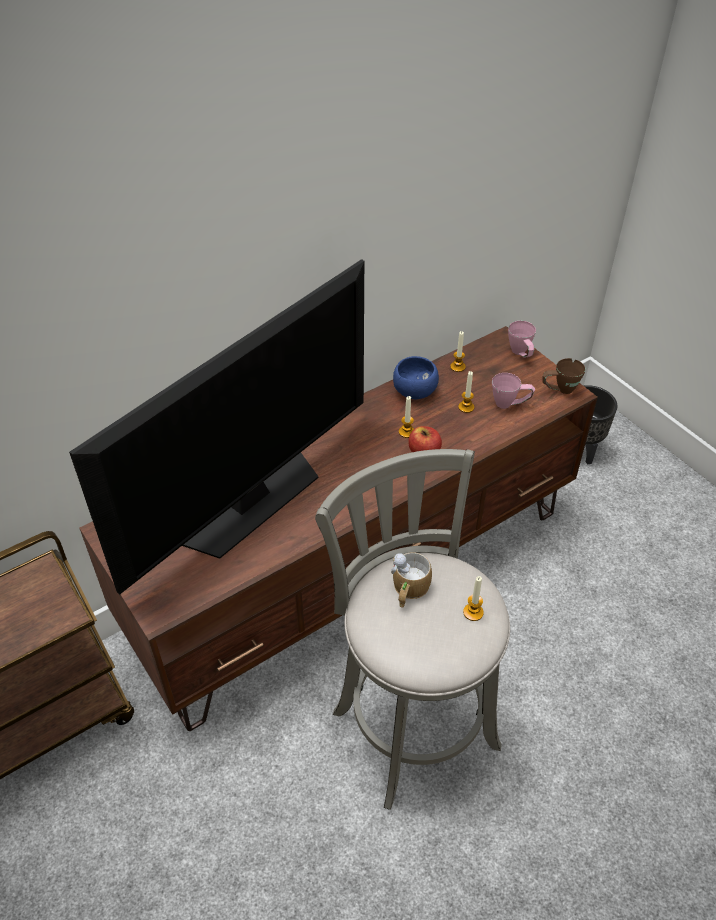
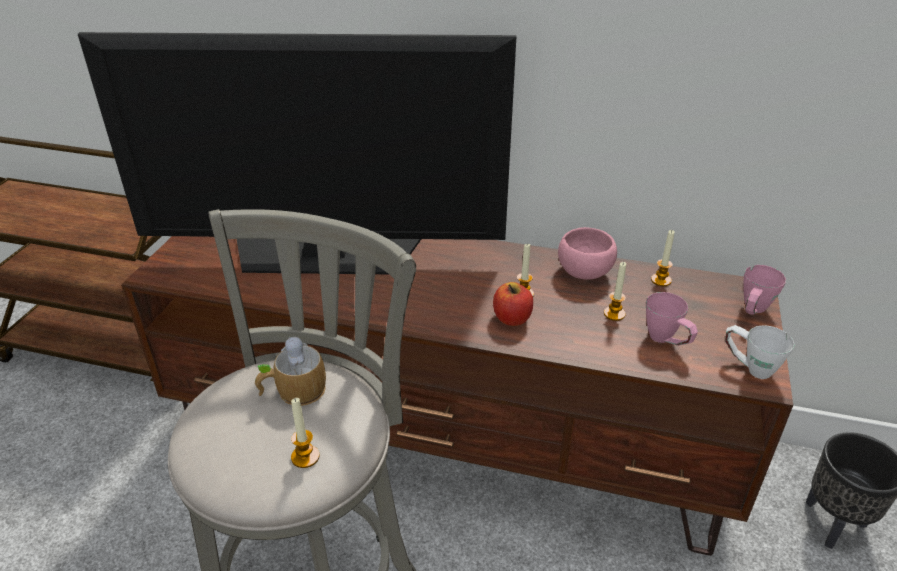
camera: 50 degrees right, 10 degrees down
(414, 390) = (584, 271): blue bowl -> pink bowl
(559, 390) = (749, 367): brown mug -> white mug

